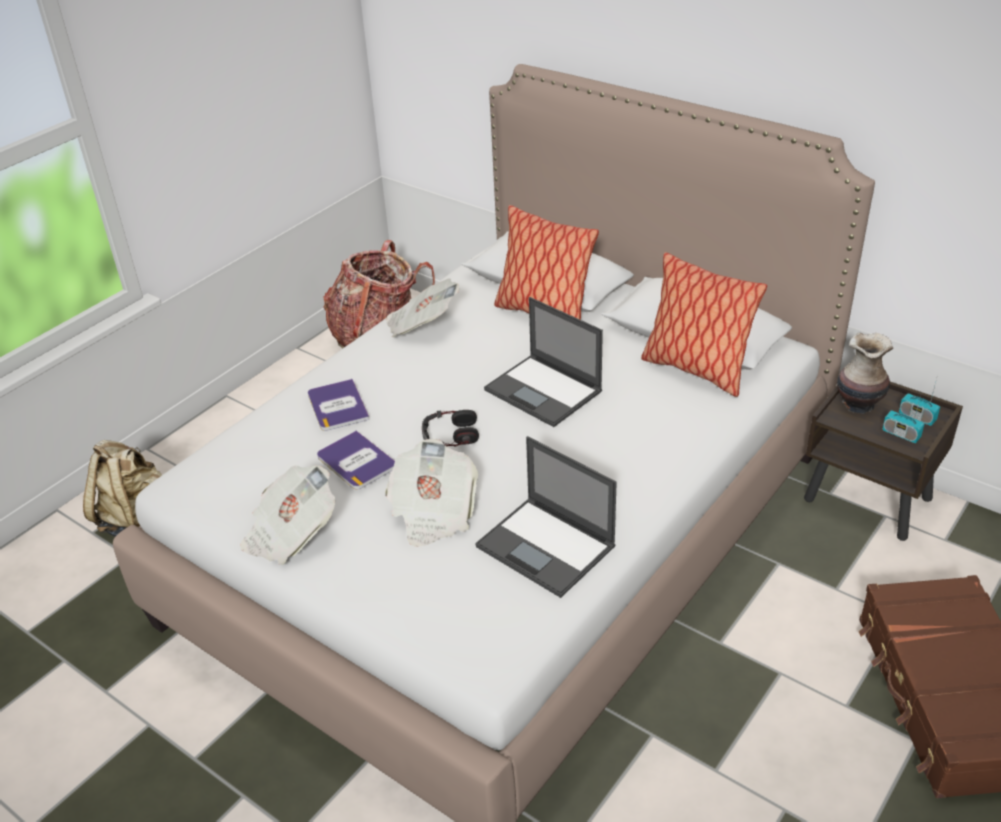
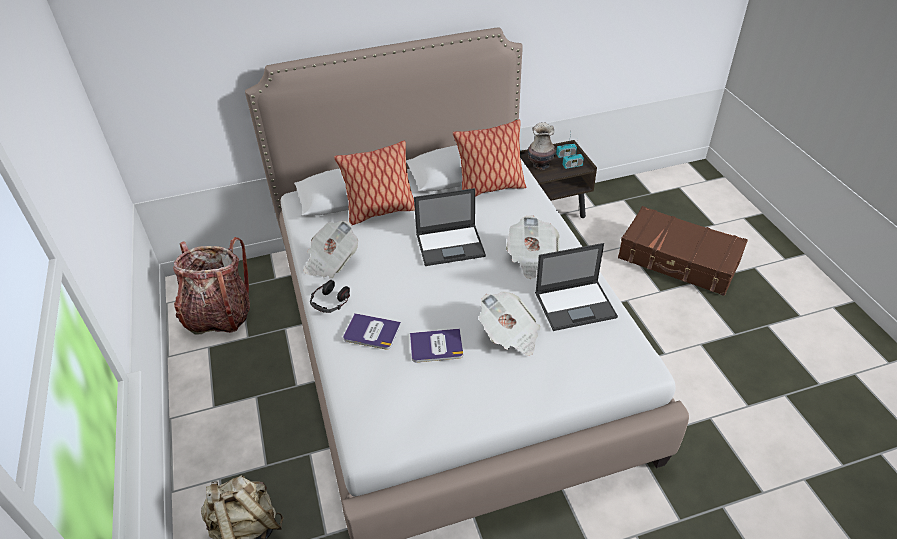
camera: 55 degrees left, 5 degrees up
(290, 533) = (471, 405): newspaper -> newspaper (532, 259)
(450, 435) = (451, 297): headphones -> headphones (330, 301)

